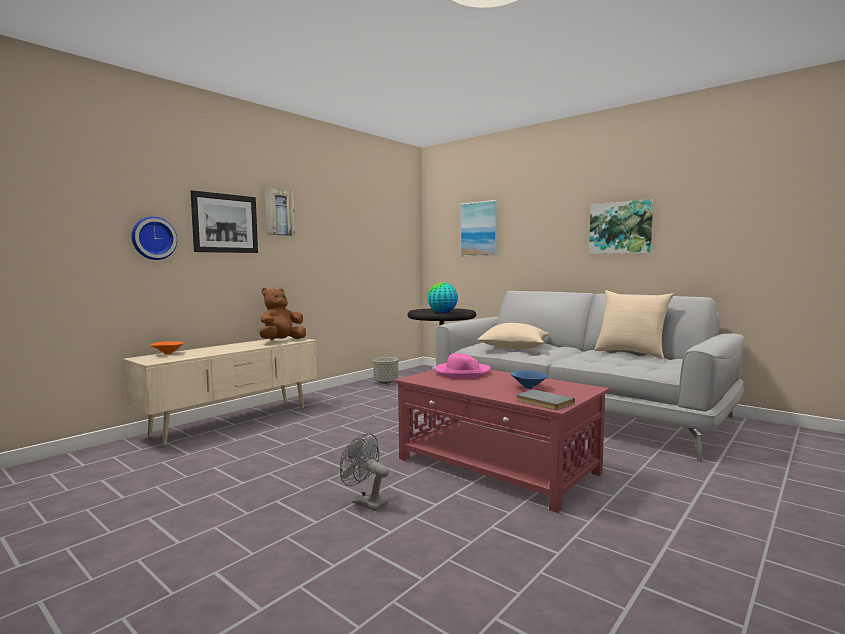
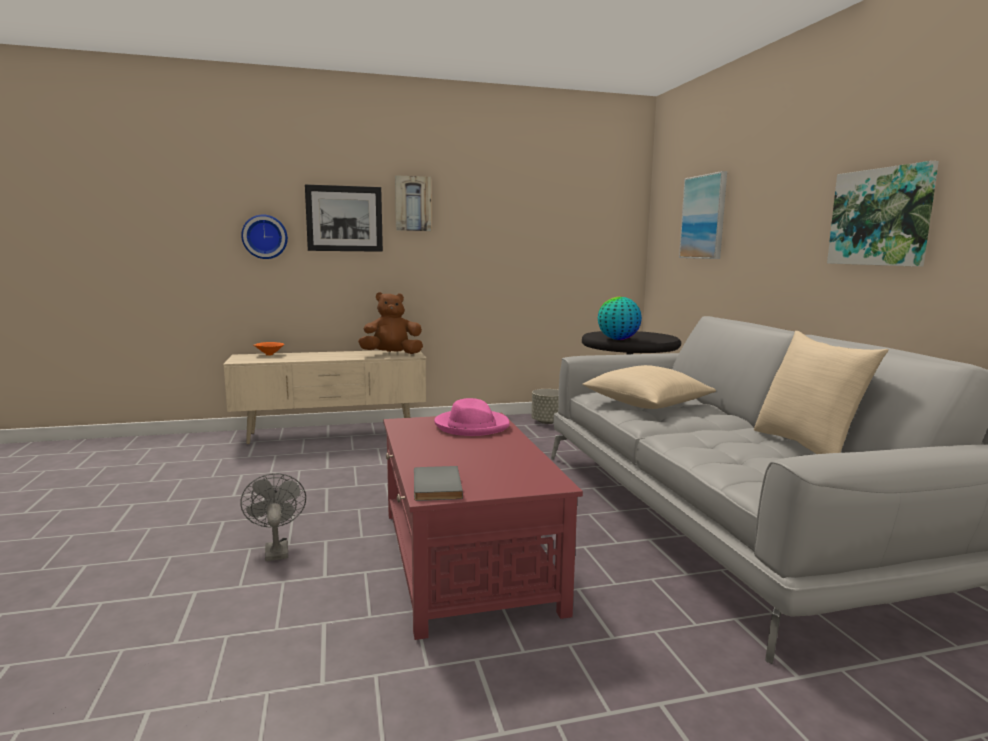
camera: 35 degrees right, 5 degrees up
(528, 387) = (480, 463): blue bowl -> none

